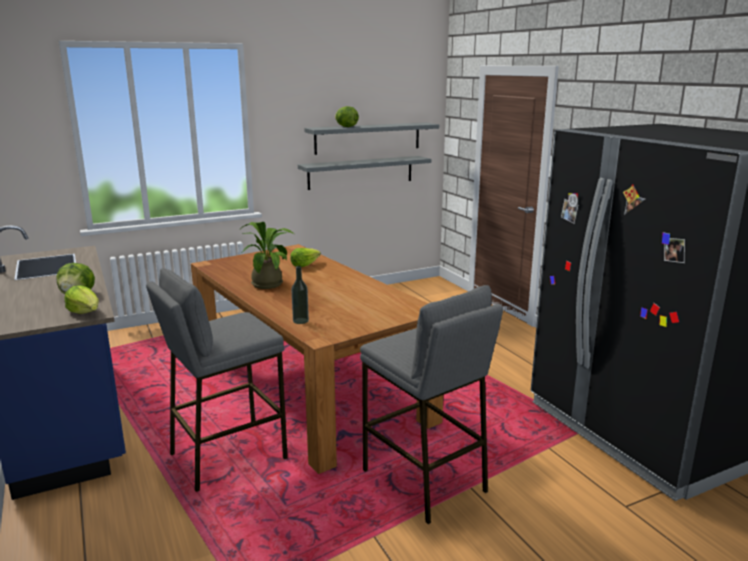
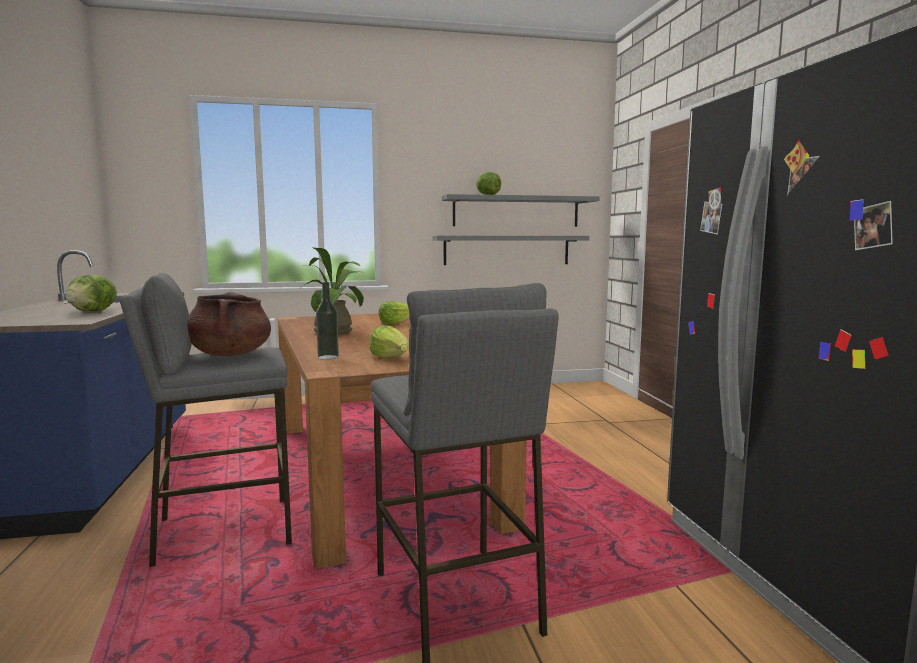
camera: 15 degrees right, 10 degrees down
(85, 312) = (70, 320): lettuce -> lettuce (391, 358)
(229, 328) = (230, 354): none -> brown cooking pot

